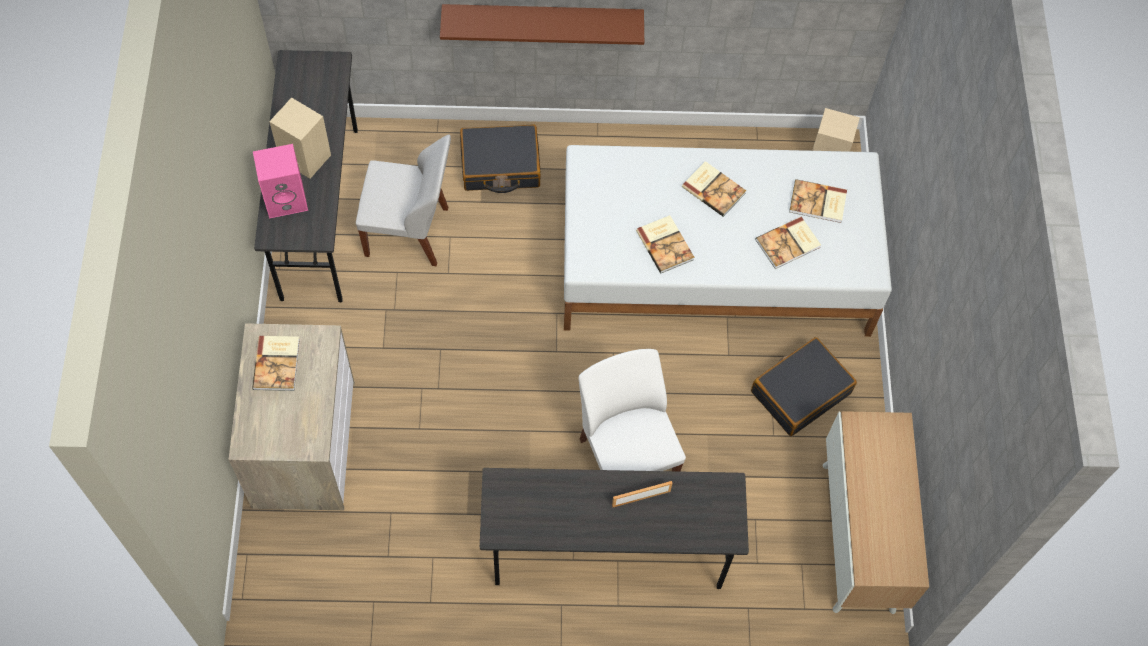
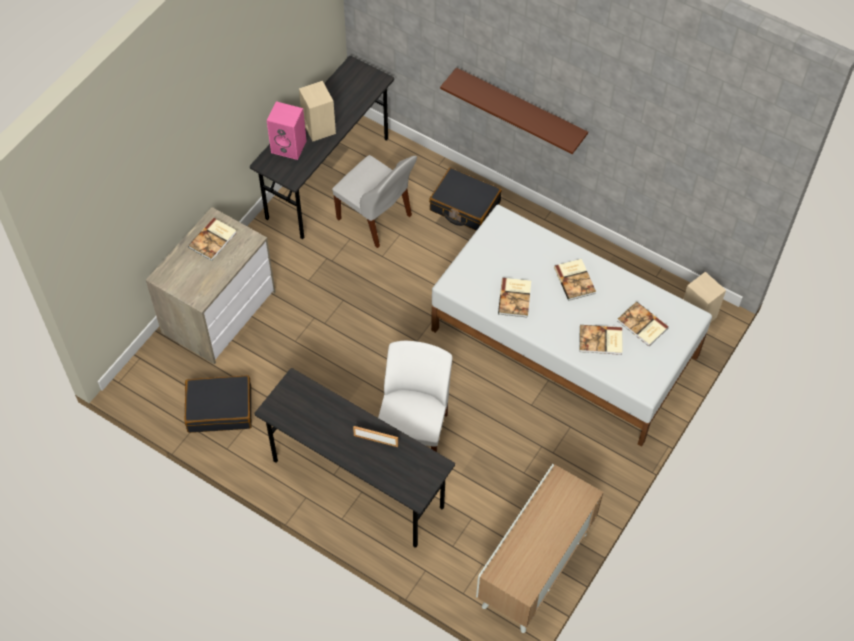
camera: 35 degrees right, 5 degrees down
(800, 392) = (563, 455): black suitcase -> black suitcase (220, 409)

